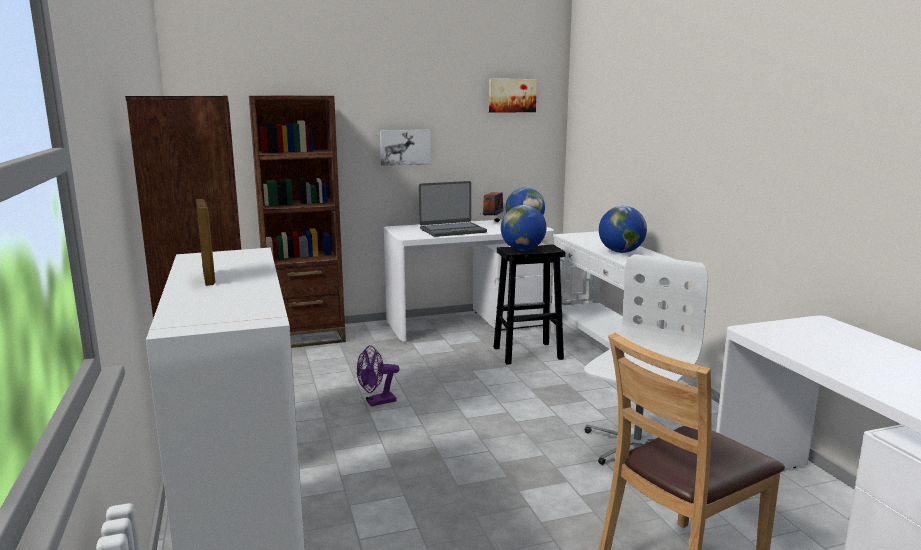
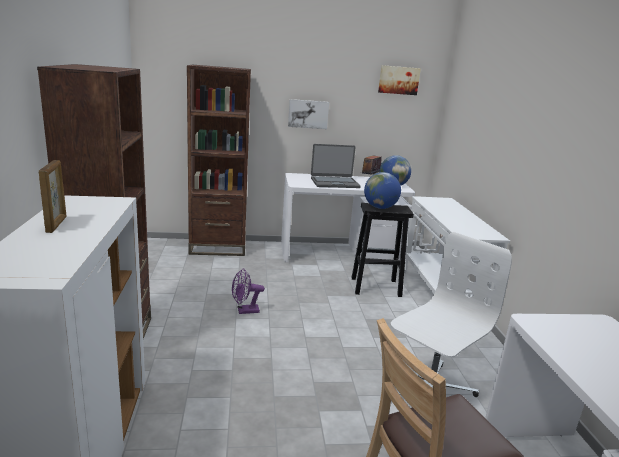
camera: 10 degrees right, 5 degrees up
(621, 252) = (458, 221): globe -> none

